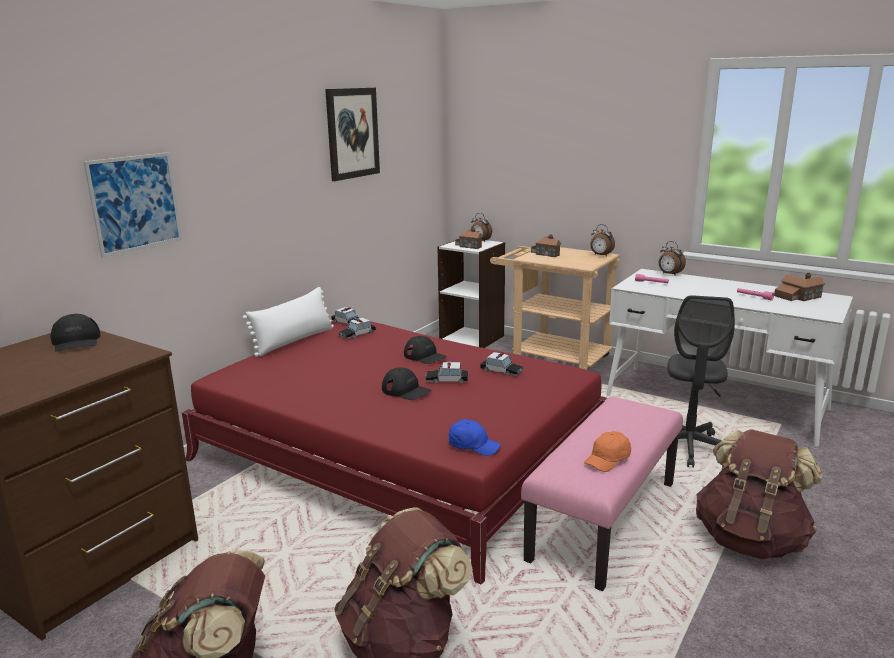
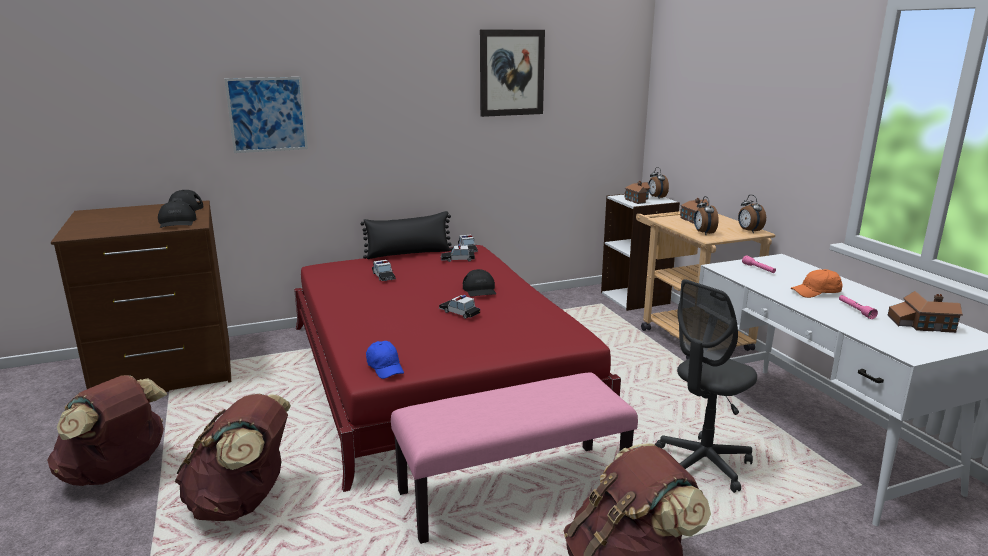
camera: 35 degrees right, 0 degrees up
(294, 341) = (409, 254): white pillow -> black pillow
(406, 390) = (414, 311): black cap -> black cap (177, 222)
(501, 371) = (519, 319): toy car -> toy car (383, 276)
(608, 460) = (475, 420): orange cap -> orange cap (816, 293)
(669, 274) = (801, 265): alarm clock -> alarm clock (703, 233)

